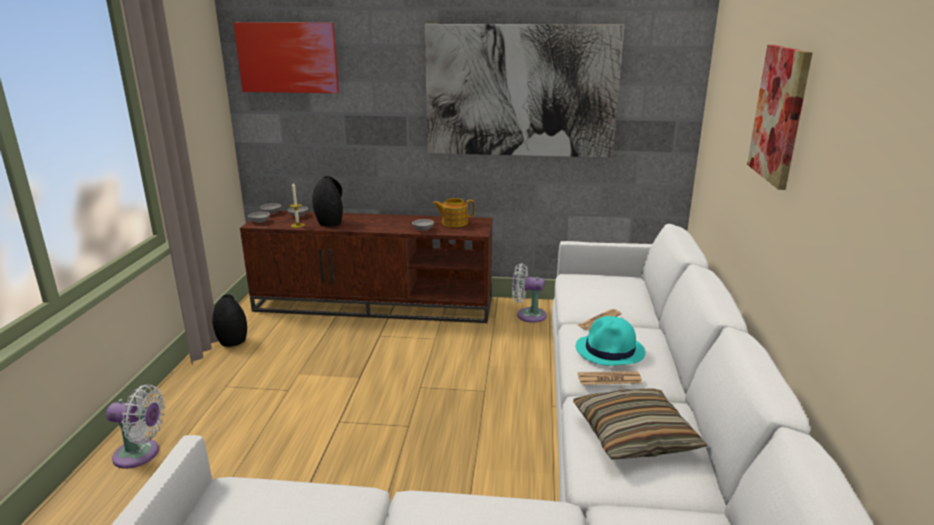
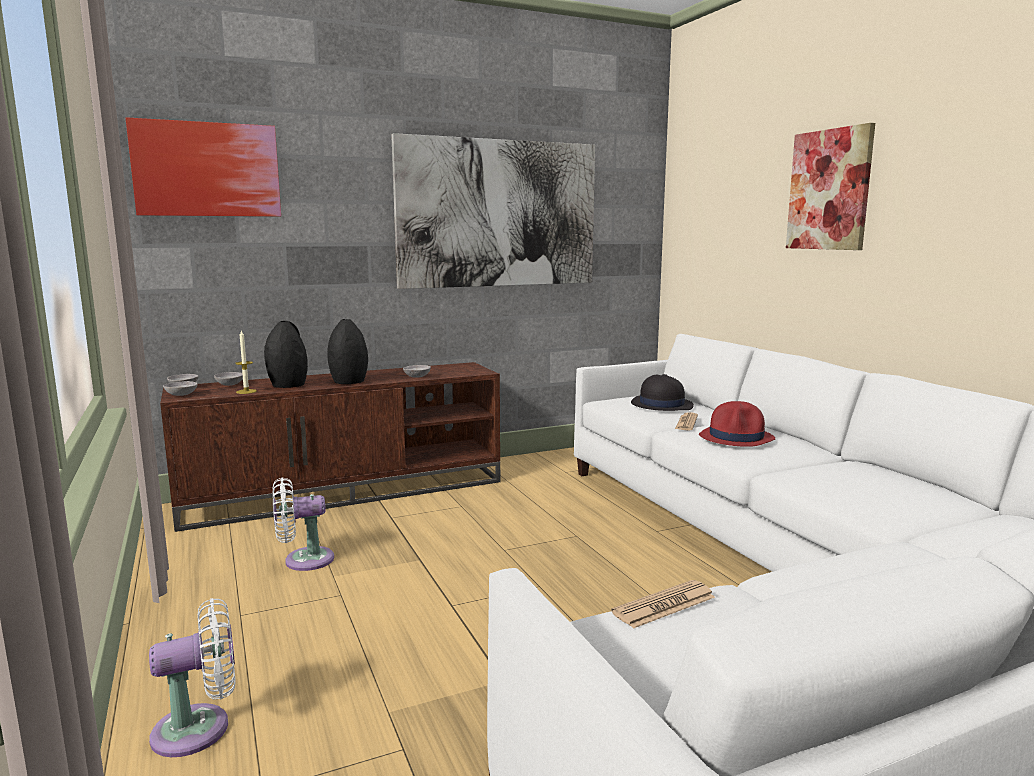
camera: 30 degrees left, 10 degrees down
(232, 341) = (184, 567): black vase -> black vase (348, 382)
(454, 223) = (441, 369): teapot -> none
(528, 315) = (532, 468): white fan -> white fan (303, 560)
(608, 293) = (661, 405): none -> black hat
(609, 379) = (771, 455): newspaper -> newspaper (664, 605)
(610, 350) = (737, 438): turquoise hat -> red hat
(634, 436) = (862, 483): pillow -> none

